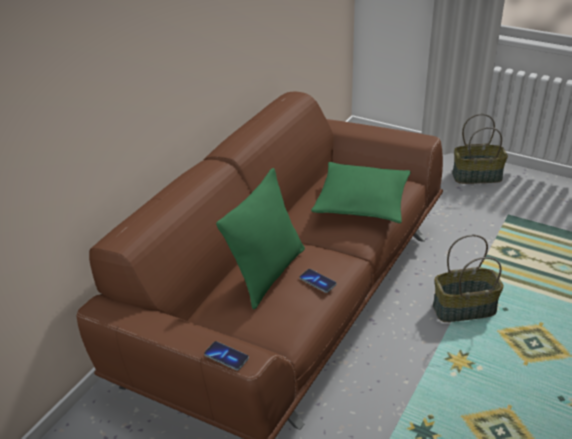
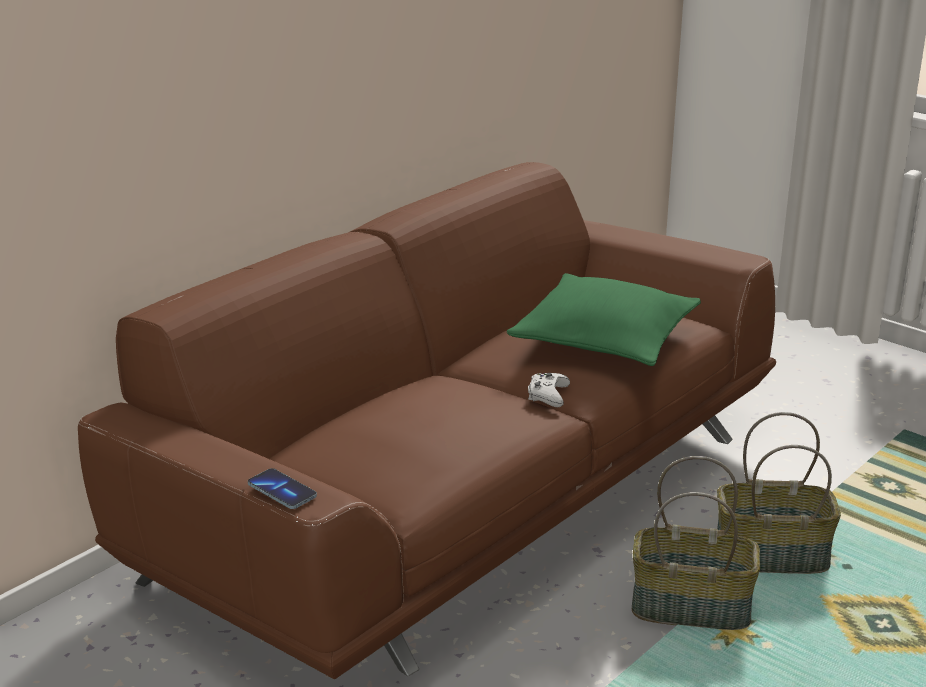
camera: 10 degrees right, 10 degrees down
(268, 274) = (405, 412): green pillow -> none
(317, 281) = (482, 431): phone -> none
(343, 247) = (547, 395): none -> white game controller
(477, 176) = (867, 367): basket -> basket (692, 607)

